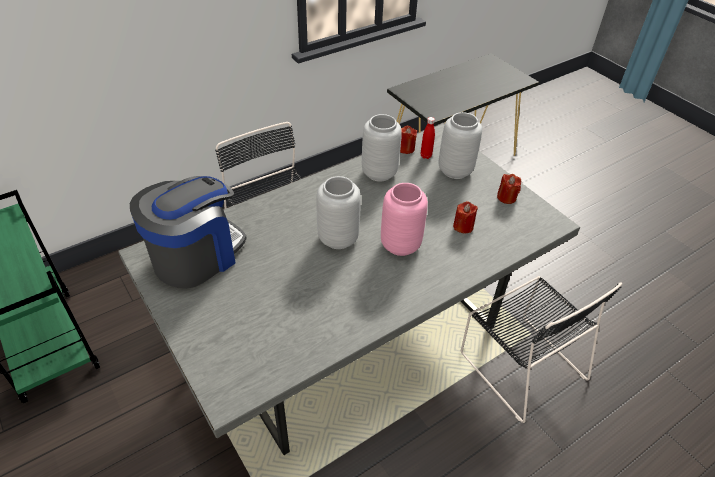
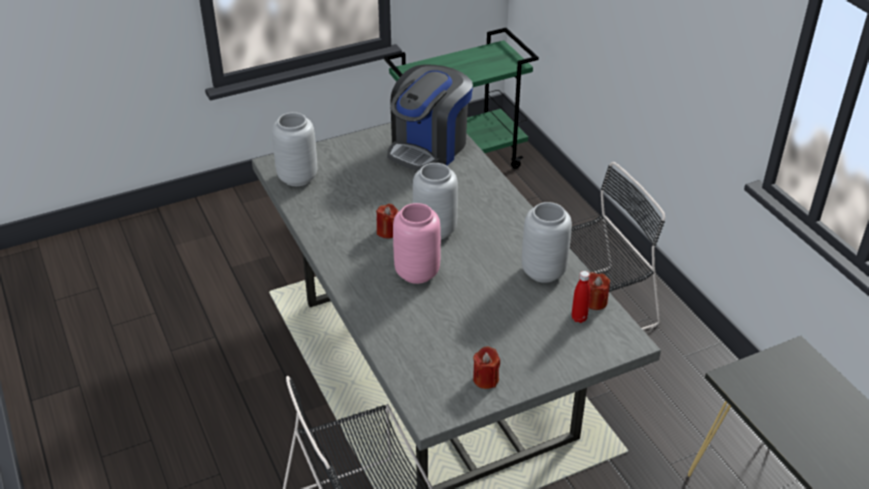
camera: 100 degrees right, 5 degrees down
(197, 255) = (429, 147): coffee machine -> coffee machine turned 75 degrees clockwise
(456, 171) = (545, 341): grey vase -> grey vase (297, 178)
(463, 226) = (437, 327): red candle -> red candle (387, 231)

